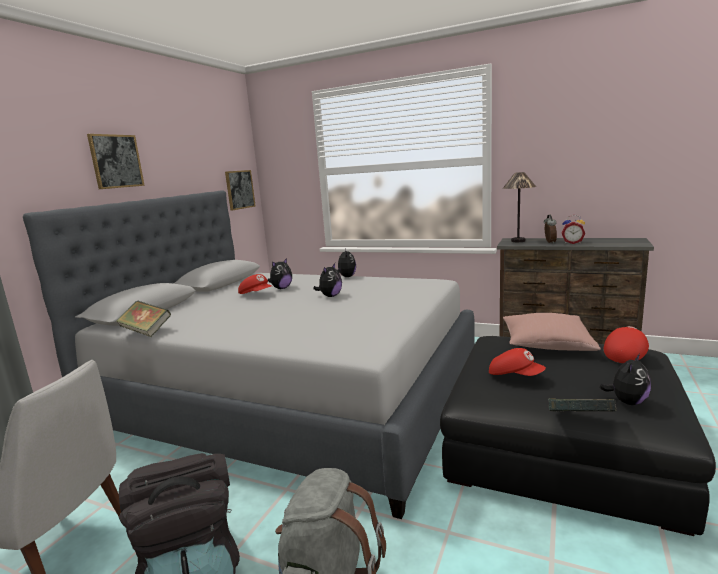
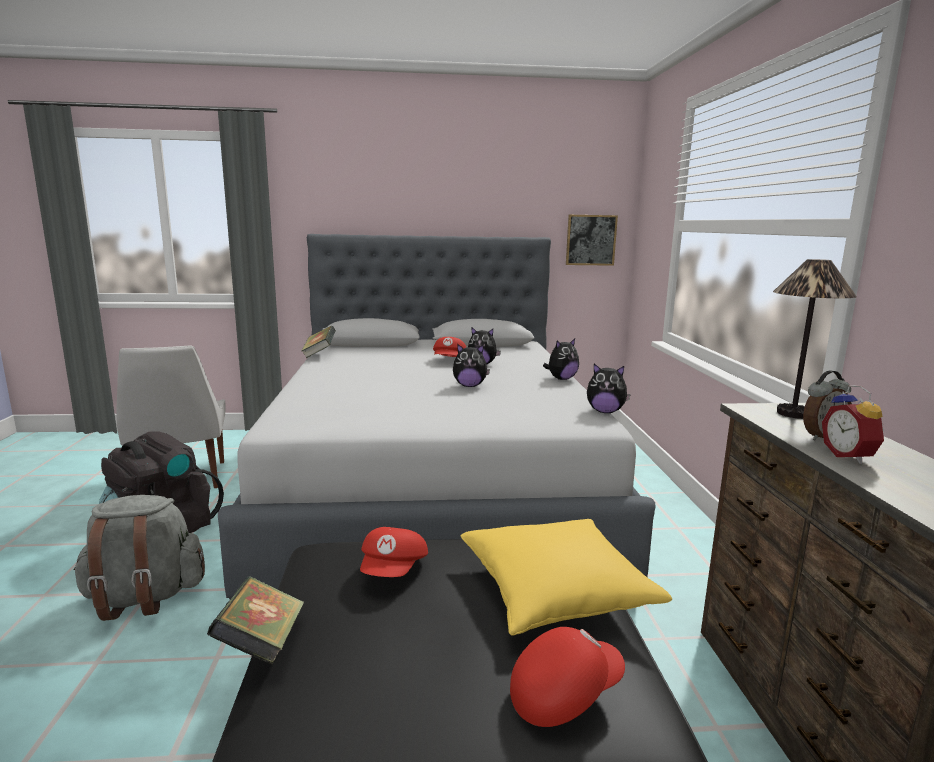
camera: 60 degrees right, 0 degrees up
(116, 161) = (412, 194): picture -> none
(546, 344) = (555, 591): pink pillow -> yellow pillow
(625, 354) = (564, 693): red cap -> red cap turned 45 degrees counterclockwise
(627, 402) = (343, 696): plush toy -> plush toy (605, 411)

